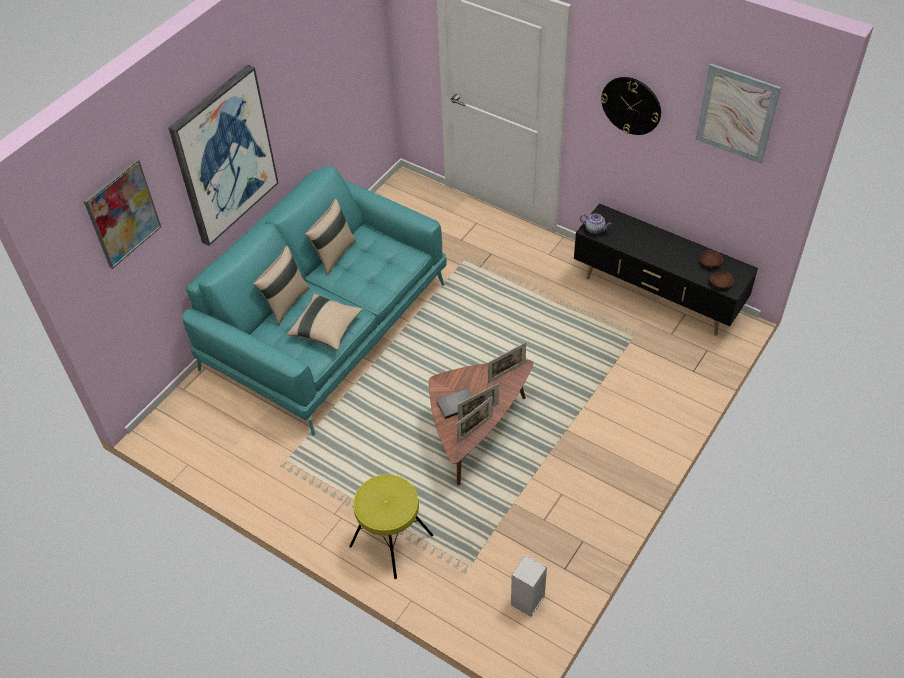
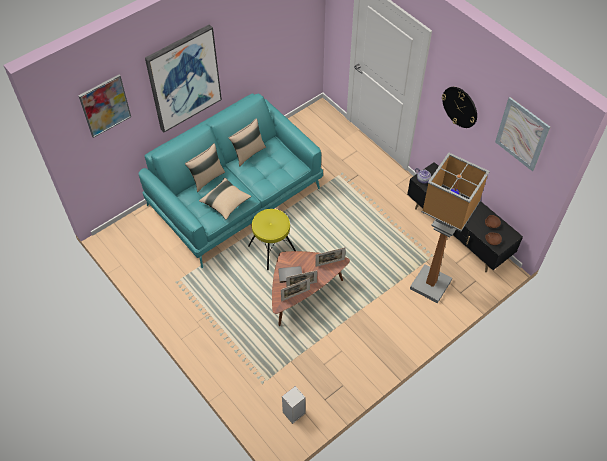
camera: 15 degrees right, 5 degrees up
(390, 541) = (224, 349): yellow stool -> yellow stool (272, 249)
(650, 370) = (431, 284): none -> floor lamp

